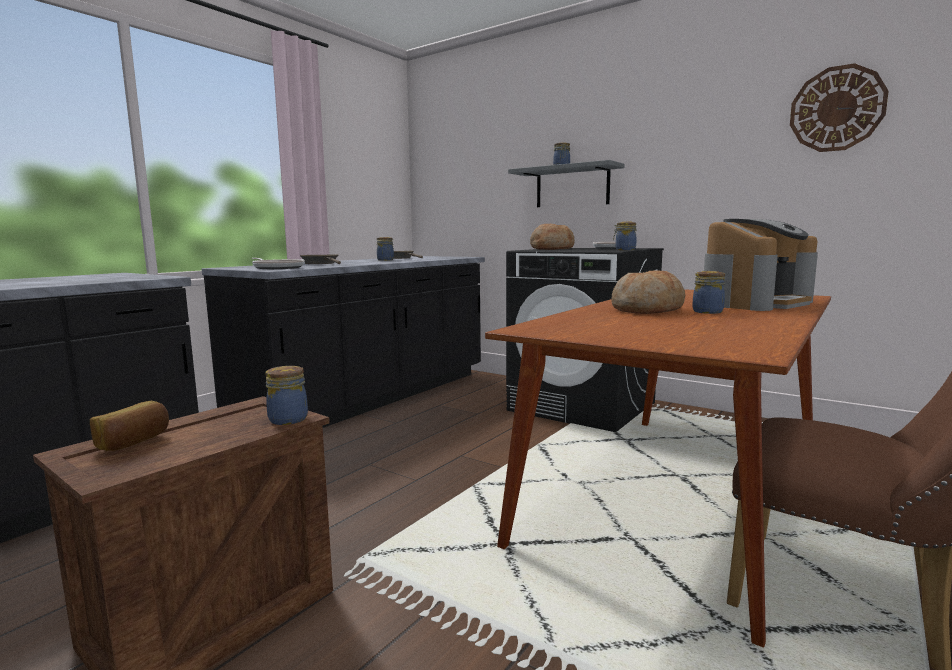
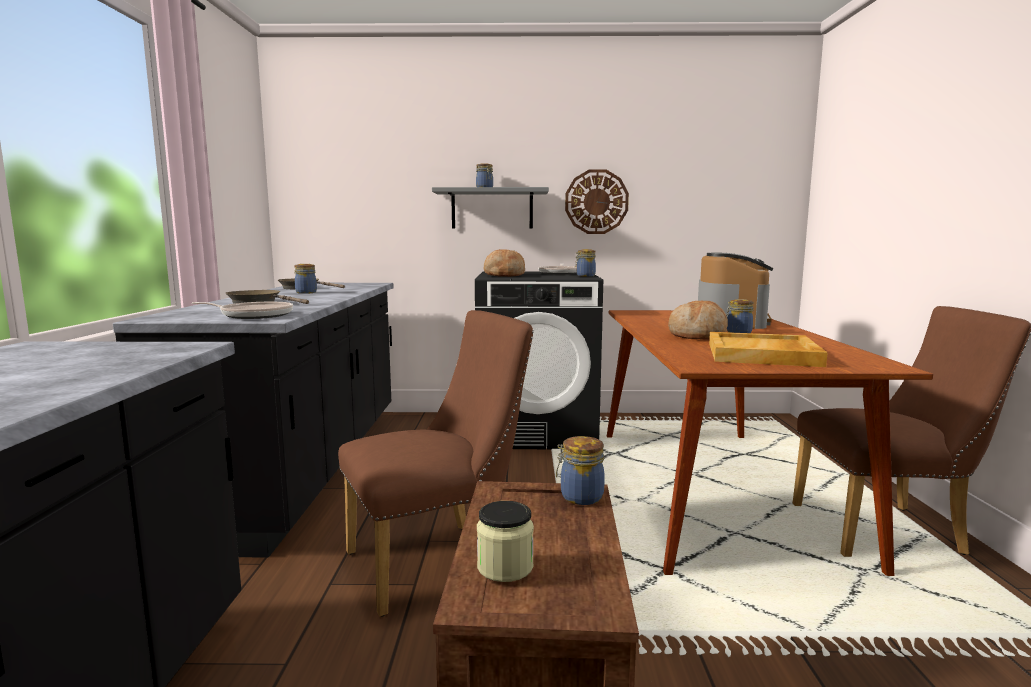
camera: 35 degrees left, 0 degrees up
(134, 441) = (505, 567): bread -> jar
(353, 480) = (440, 562): none -> brown chair
(640, 329) = (763, 354): none -> beige tray
(837, 109) = (719, 161): wall clock -> wall clock (596, 202)

